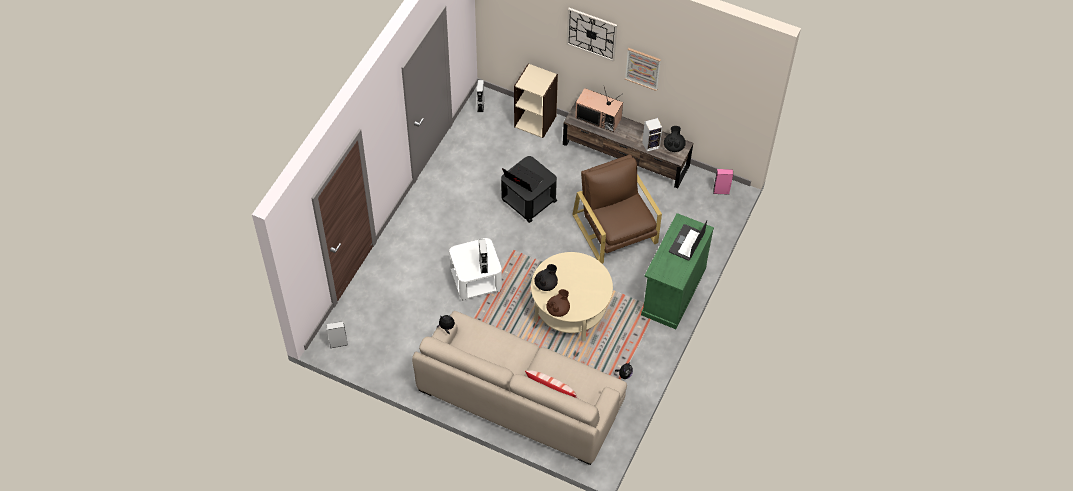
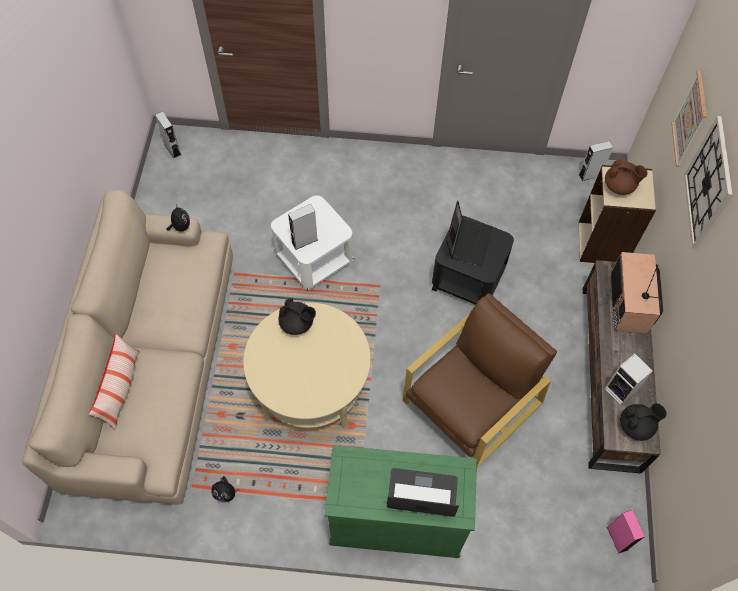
camera: 70 degrees right, 5 degrees up
(558, 309) = (259, 353): brown teapot -> brown teapot (619, 186)
(643, 68) = (703, 294): picture -> picture (690, 120)

